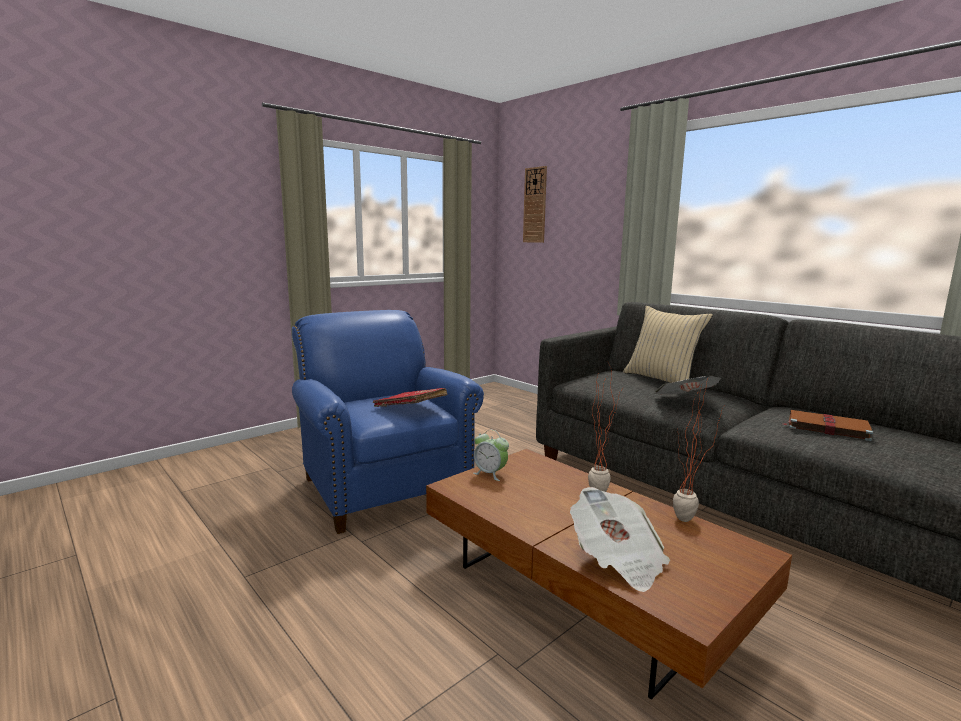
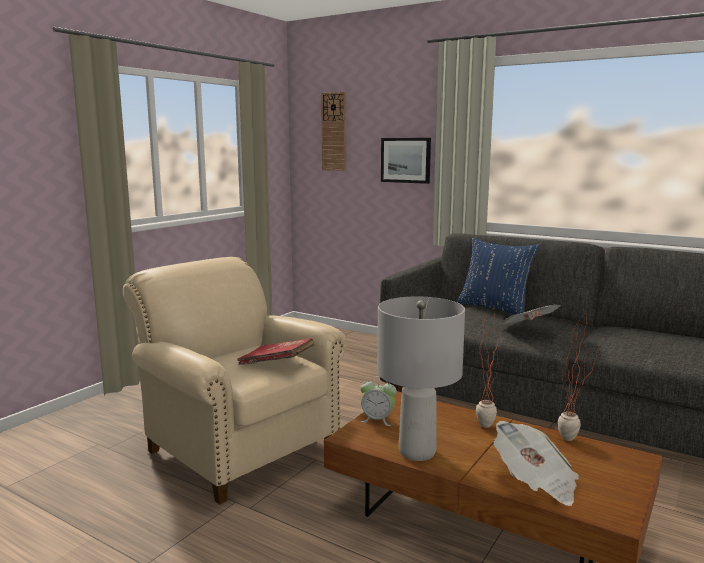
camera: 15 degrees left, 0 degrees up
(382, 485) = (236, 446): blue armchair -> beige armchair
(508, 509) = (416, 452): none -> grey table lamp
(597, 231) = (405, 160): none -> picture
(661, 380) = (494, 309): beige pillow -> blue pillow
(826, 427) = (653, 342): brown book -> none

